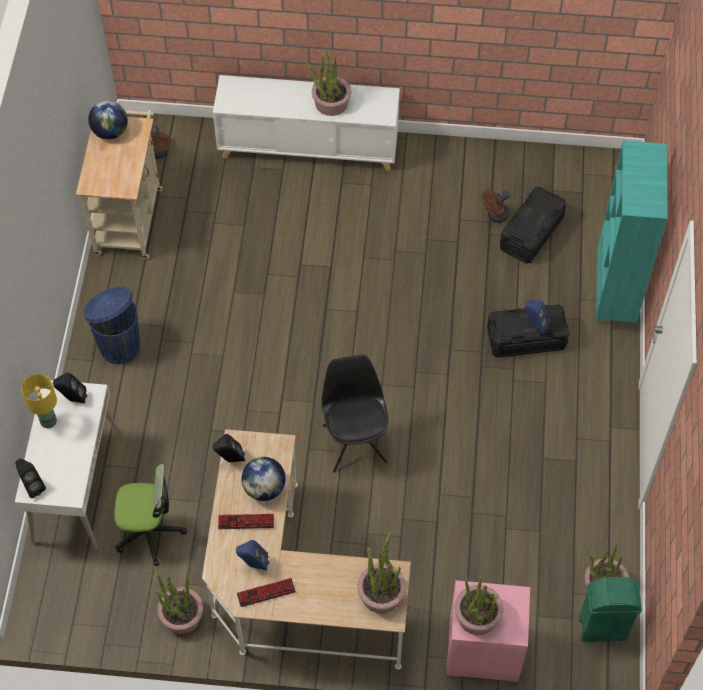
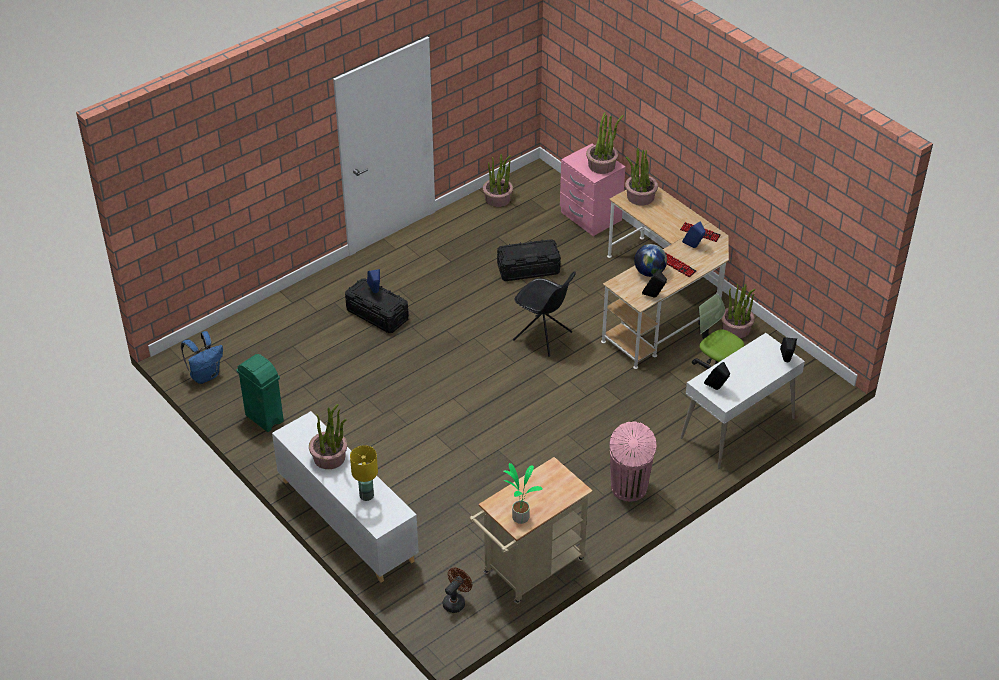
camera: 135 degrees left, 15 degrees down
(48, 421) = (744, 387): yellow table lamp -> yellow table lamp (366, 496)
(110, 132) = (520, 516): globe -> potted plant
(119, 346) = (629, 488): blue trash can -> pink trash can
(354, 442) = (543, 336): black chair -> black chair turned 90 degrees counterclockwise
(495, 216) = (295, 386): brown fan -> none
(531, 233) = (289, 361): black storage box -> black storage box (528, 269)
(575, 168) = (205, 375): none -> blue backpack
(601, 628) = (521, 187): green trash can -> green trash can (264, 418)
(614, 297) = (297, 298): turquoise bookcase -> none

